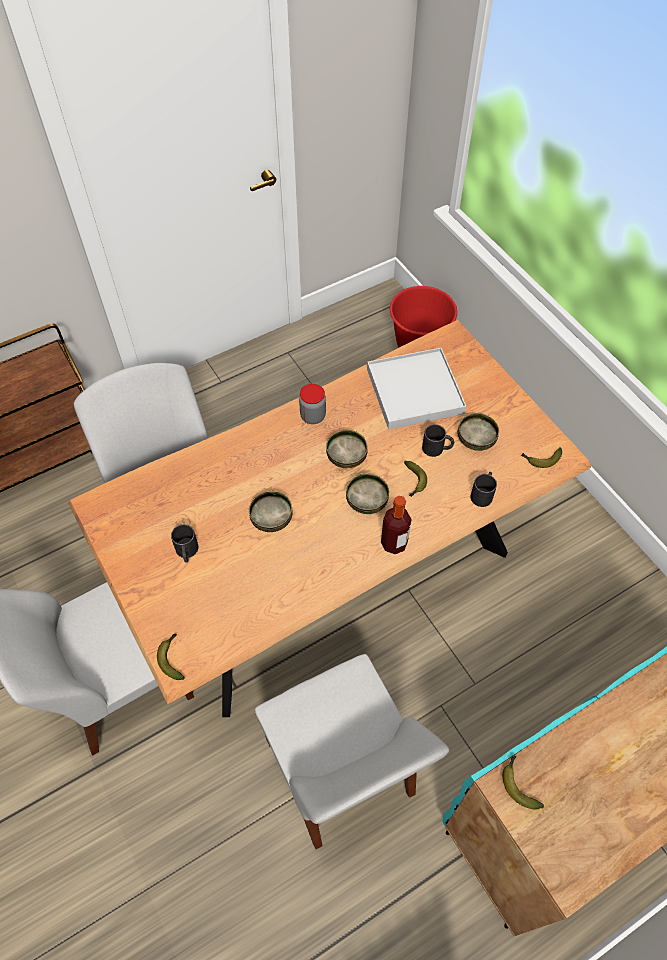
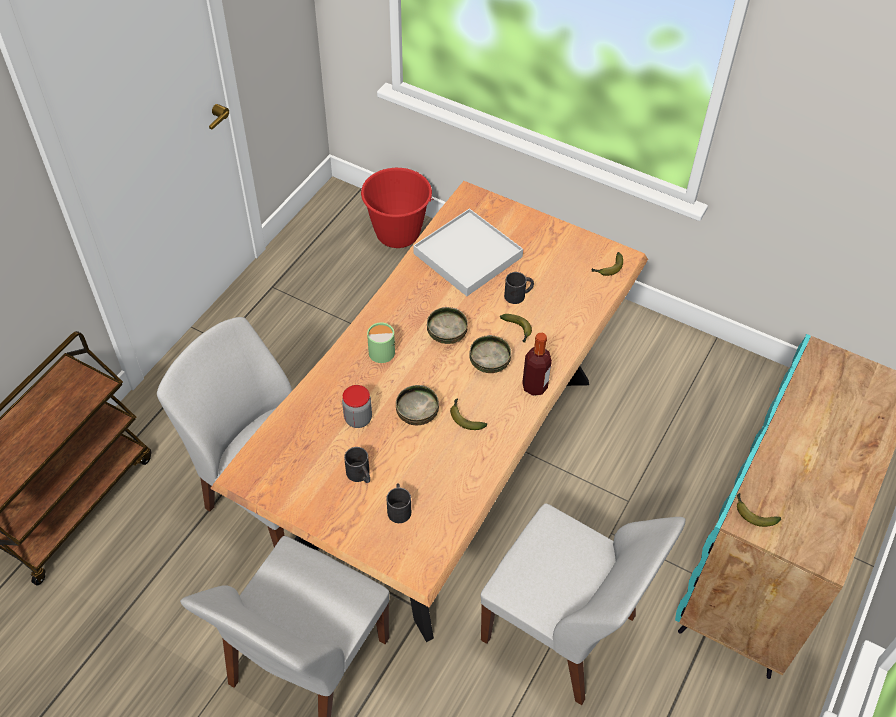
camera: 30 degrees left, 5 degrees down
(172, 658) = (410, 566): banana -> banana (465, 418)
(281, 446) = (382, 350): none -> green mug
(313, 416) = (393, 313): jar -> jar (358, 419)
(475, 440) = (545, 275): bowl -> none
(483, 493) = (580, 315): black mug -> black mug (399, 508)

